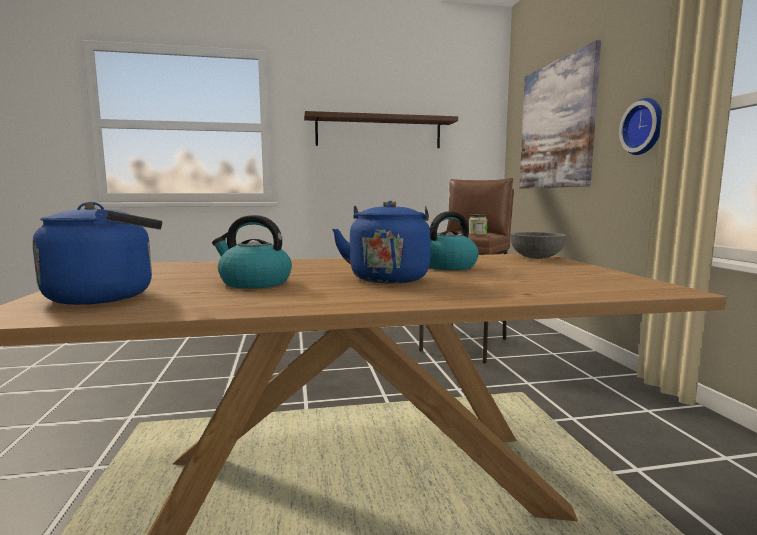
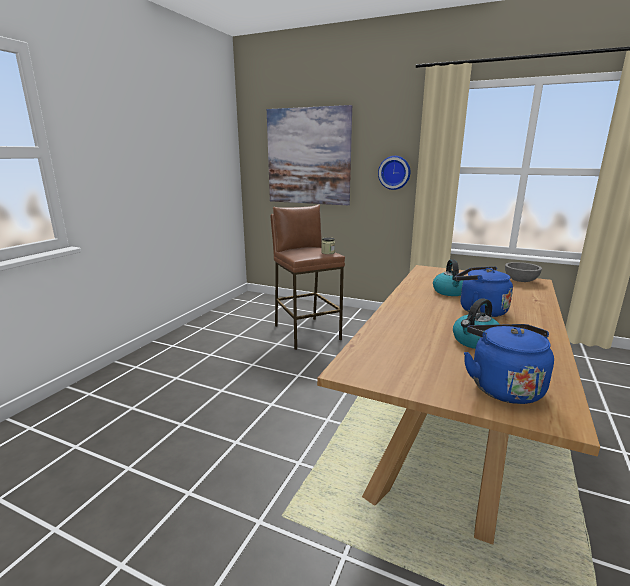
camera: 55 degrees left, 10 degrees up
(379, 132) = (158, 154): brown shelf -> none
(536, 258) = (435, 271): grey bowl -> grey bowl (520, 281)

